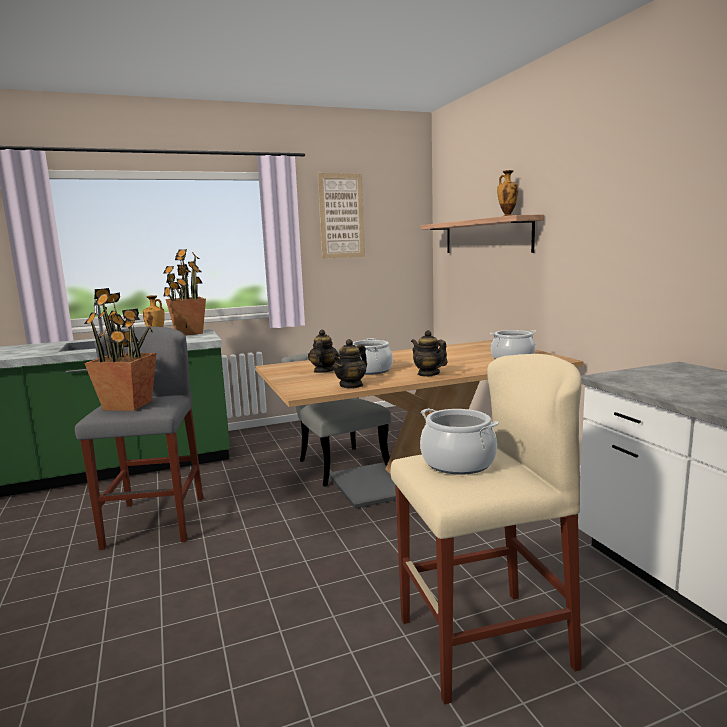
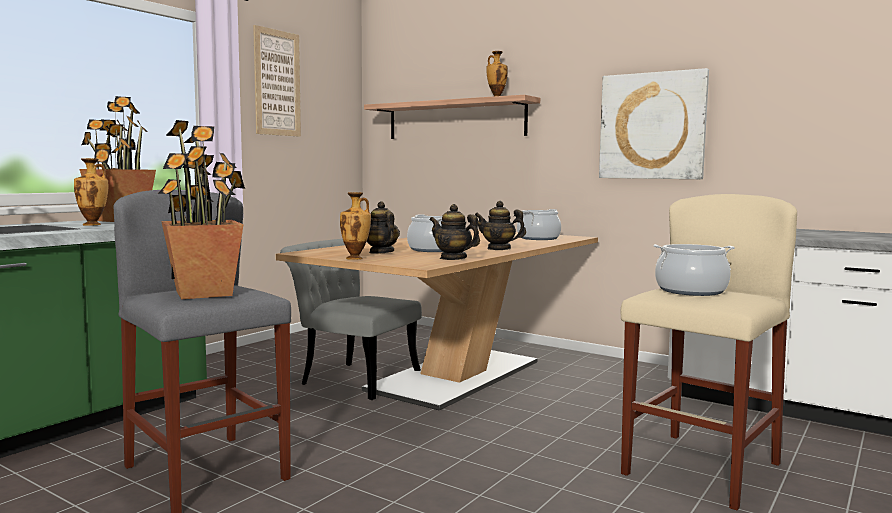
camera: 35 degrees left, 5 degrees down
(284, 378) = (355, 258): none -> vase
(351, 385) = (453, 258): teapot -> teapot turned 120 degrees clockwise
(636, 245) = (652, 126): none -> picture

